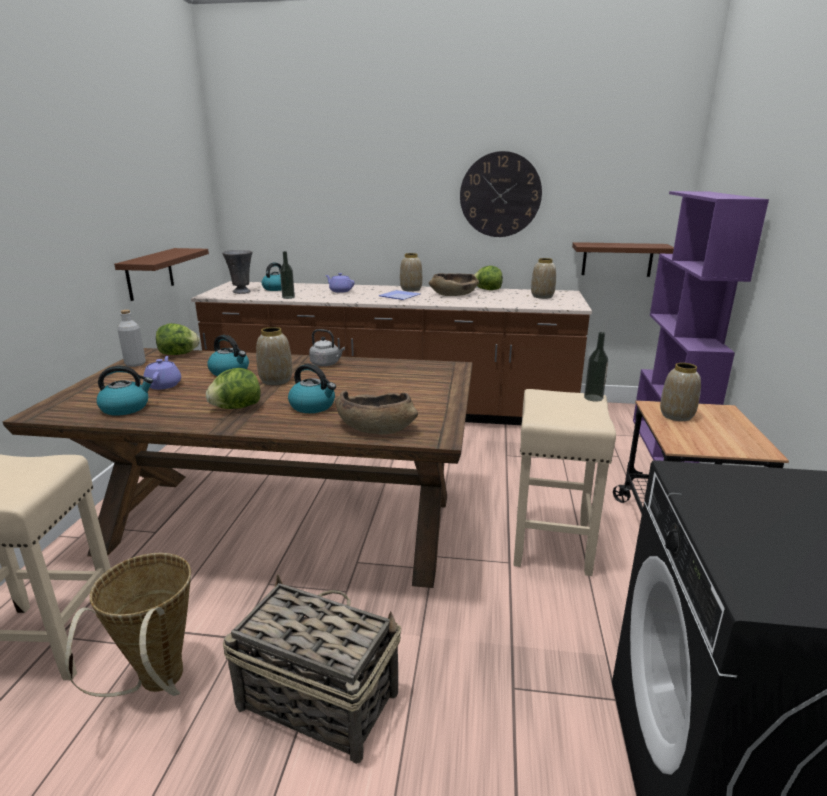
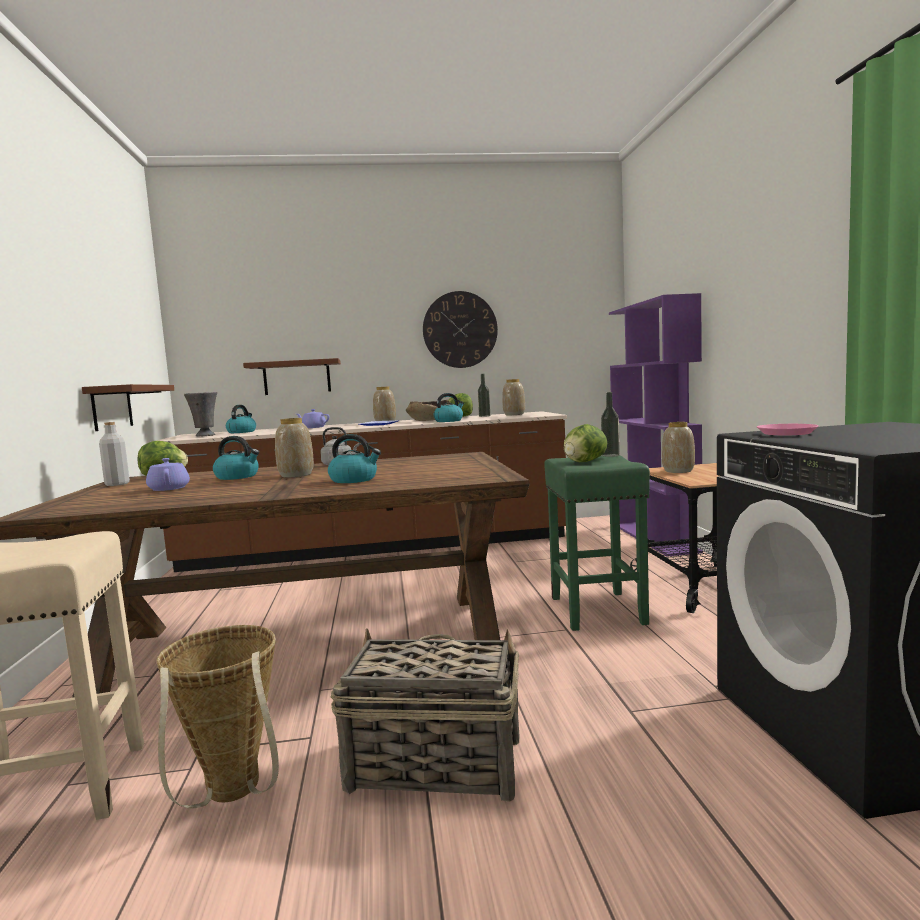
camera: 15 degrees left, 15 degrees down
(126, 408) = (139, 501): kettle -> kettle (449, 421)
(236, 408) = (271, 488): lettuce -> lettuce (584, 462)
(288, 297) = (262, 433): bottle -> bottle (484, 416)
(375, 427) = (432, 480): brown bowl -> none
(552, 544) = (598, 611): beige stool -> green stool
(617, 259) = (570, 380): brown shelf -> brown shelf (297, 377)
(723, 487) = (787, 433): none -> pink plate

